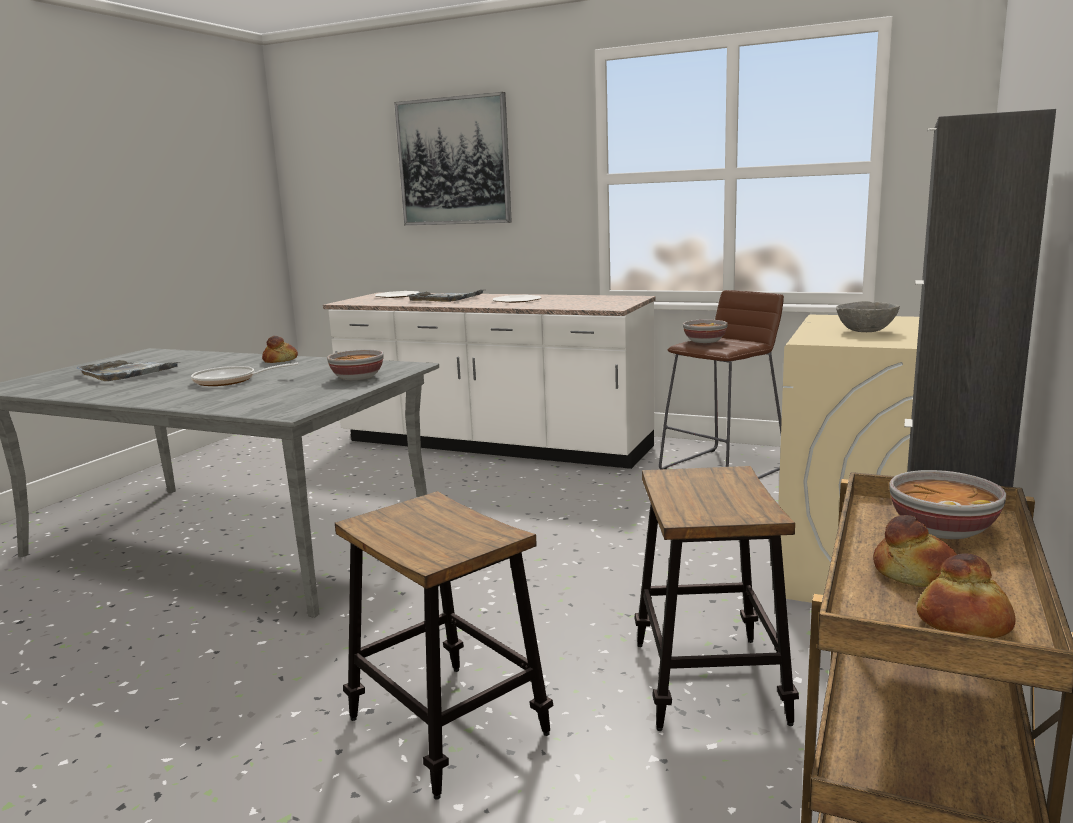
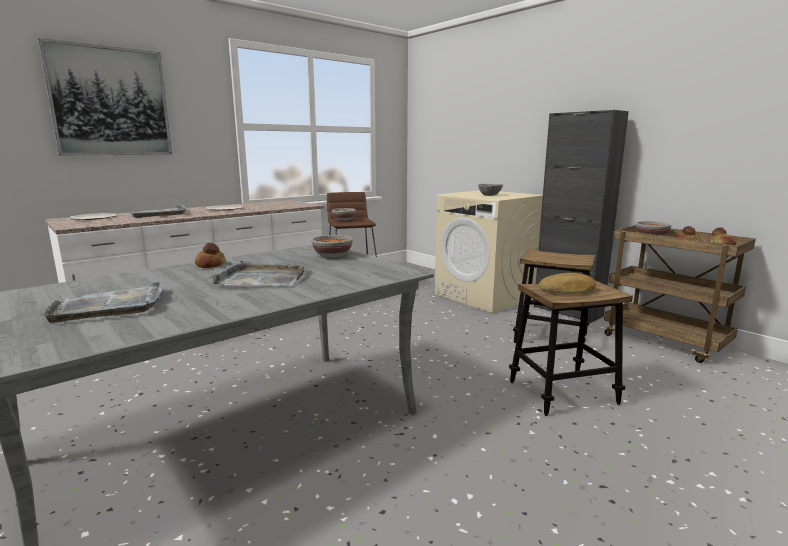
camera: 65 degrees left, 0 degrees up
(230, 381) = (261, 278): frying pan -> grey tray
(424, 524) = (568, 290): none -> bread

